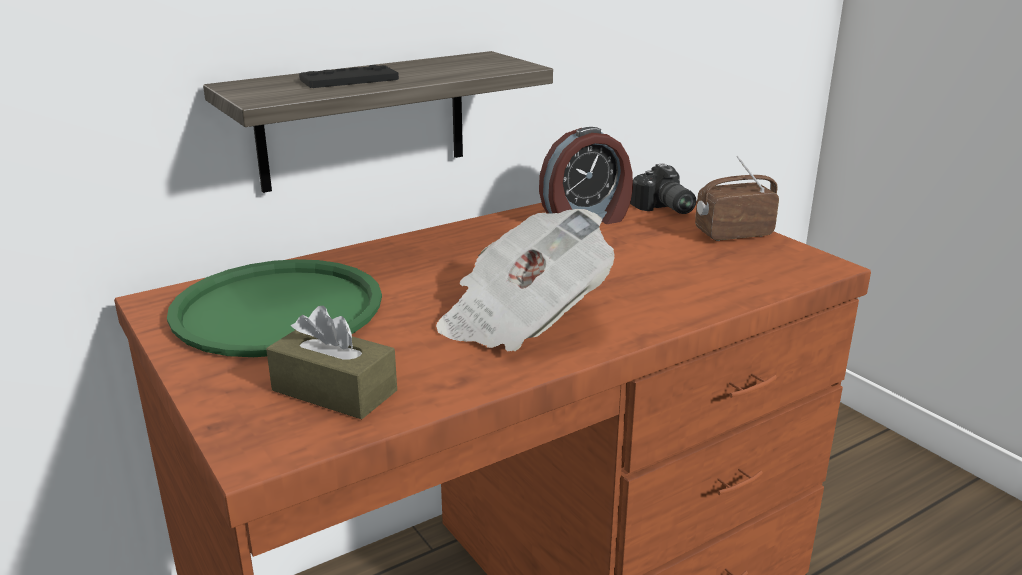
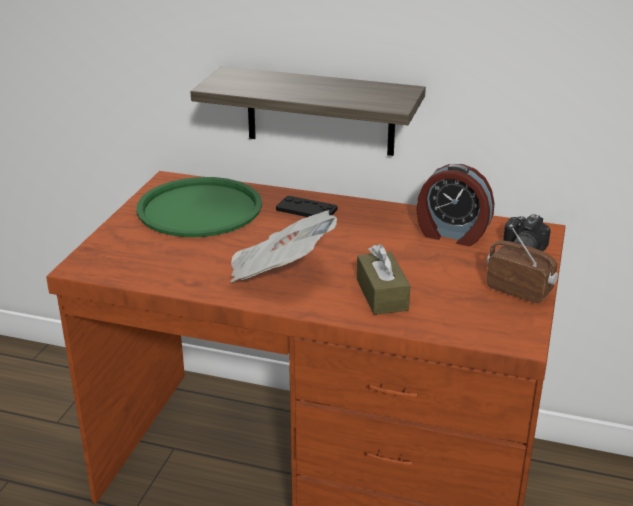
camera: 50 degrees right, 5 degrees up
(334, 391) = (145, 259): brown tissue box -> brown tissue box (382, 294)
(349, 79) = (283, 85): black game controller -> black game controller (306, 209)

